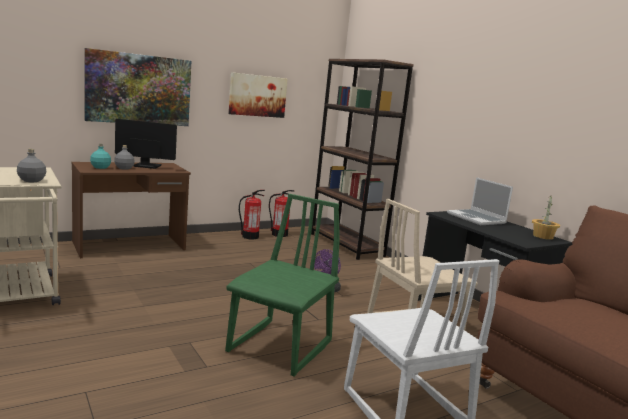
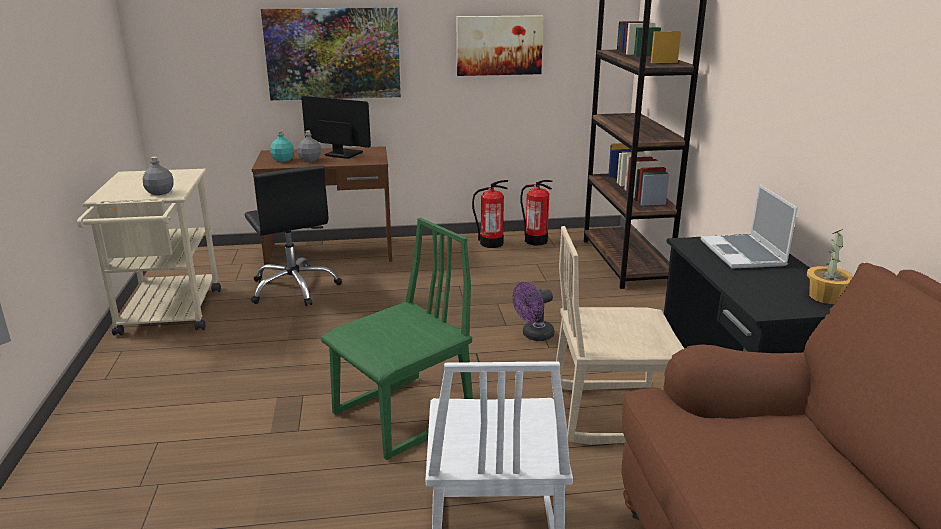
camera: 25 degrees right, 10 degrees up
(119, 270) = (294, 288): none -> black office chair

